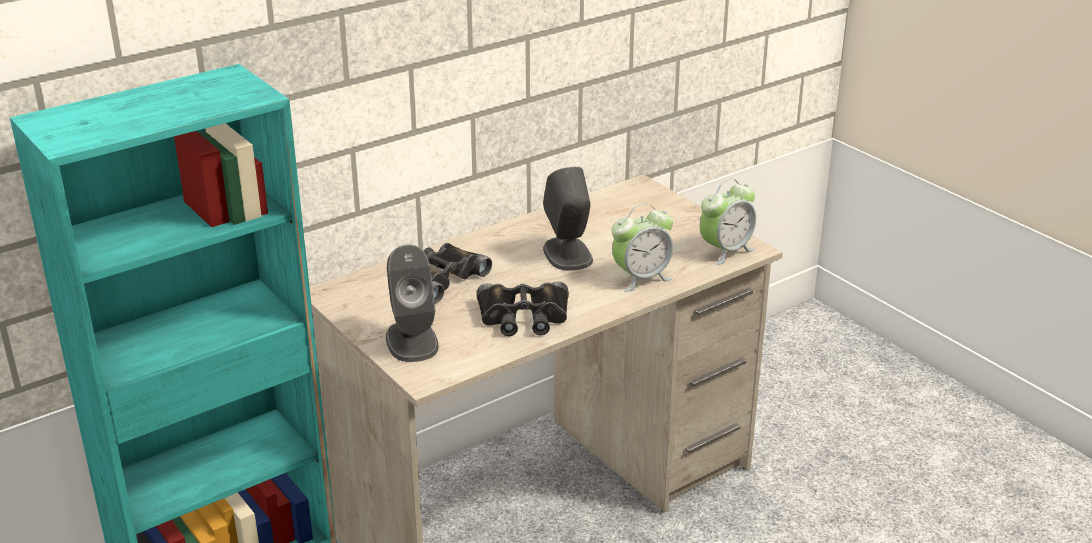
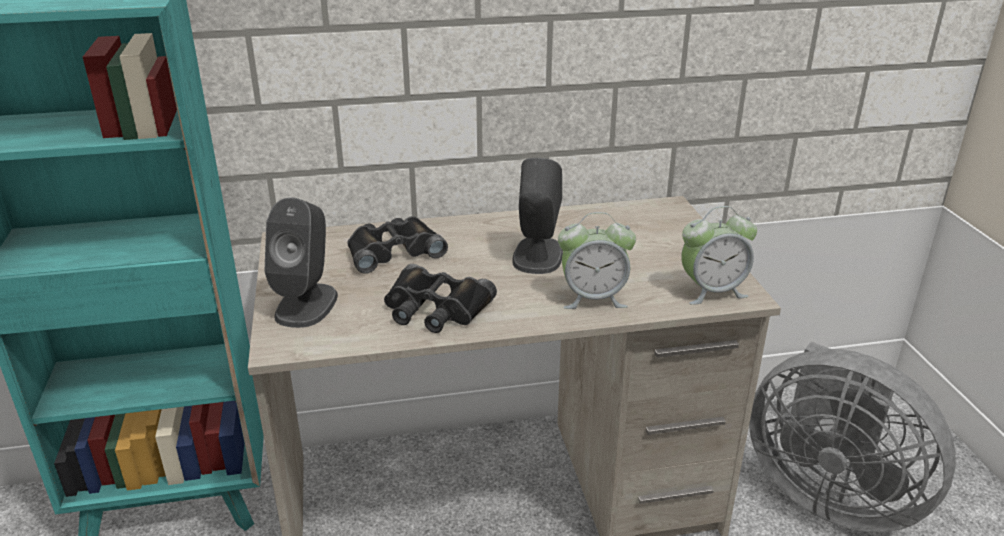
camera: 25 degrees right, 0 degrees up
(810, 412) = (829, 494): none -> grey fan

